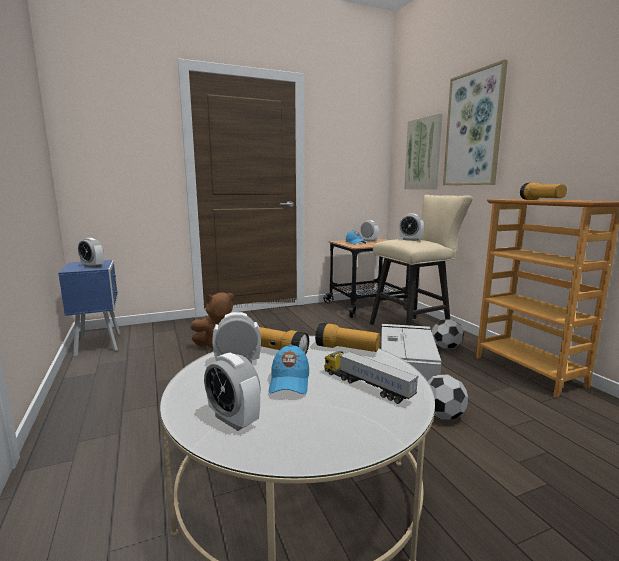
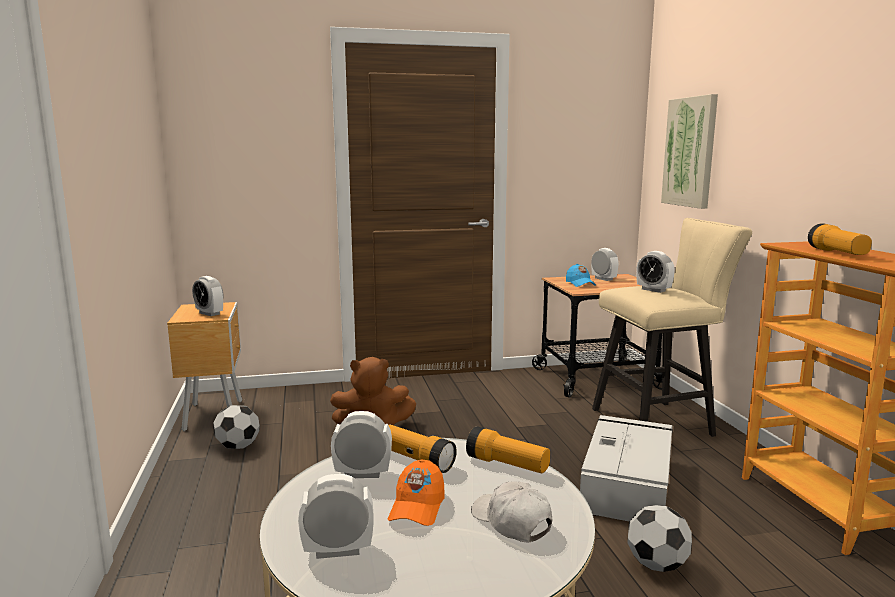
camera: 10 degrees right, 0 degrees up
(99, 344) = (215, 415): blue nightstand -> brown nightstand
(233, 419) = (338, 550): alarm clock -> alarm clock turned 120 degrees clockwise
(289, 382) = (417, 507): blue cap -> orange cap
(366, 386) = (511, 522): toy truck -> white cap
(446, 348) = (699, 458): football -> football (238, 447)
(473, 129) = (760, 124): picture -> none

